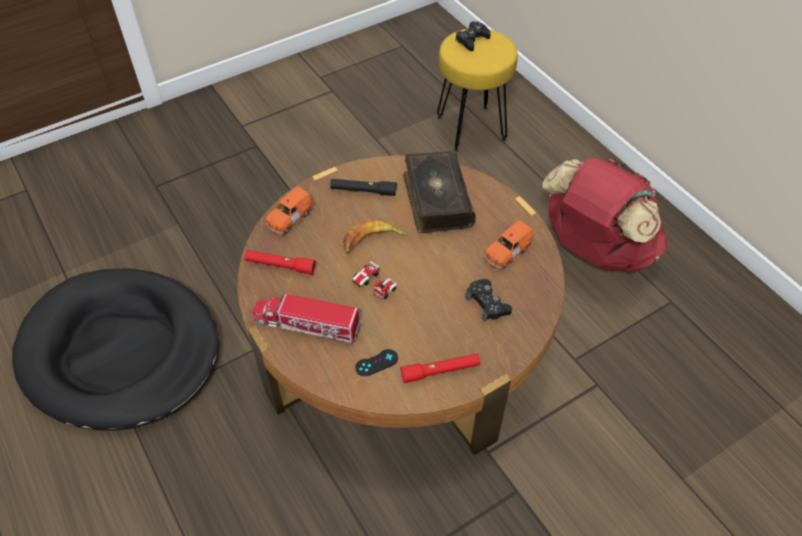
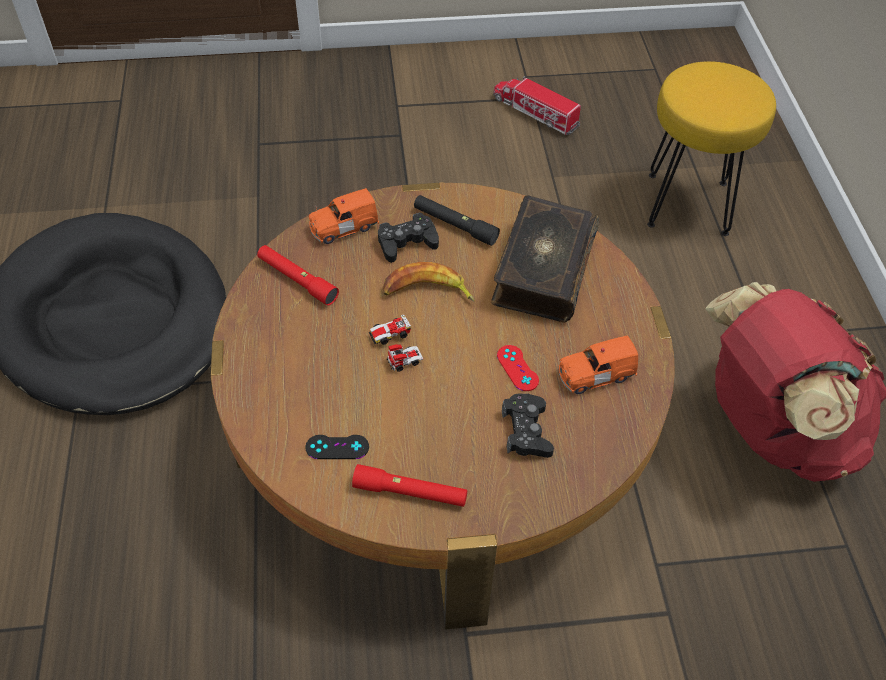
camera: 25 degrees right, 0 degrees up
(307, 324) = (284, 364): toy truck -> toy truck (535, 112)
(458, 267) = (517, 368): none -> red game controller
(472, 40) = (717, 78): black game controller -> black game controller (407, 242)

